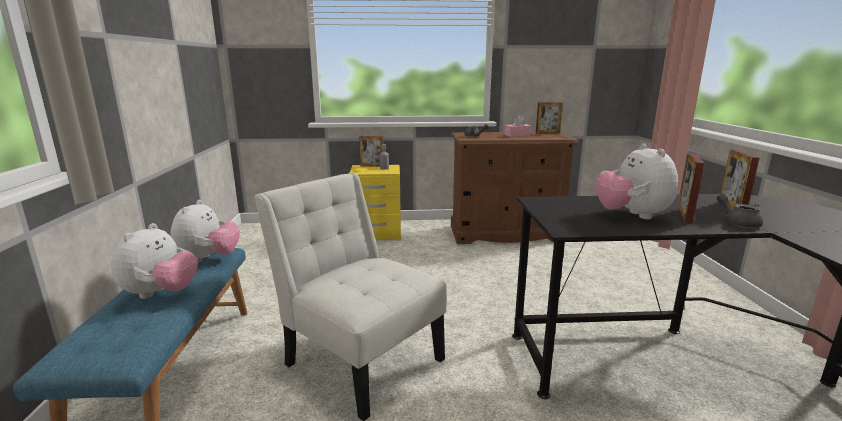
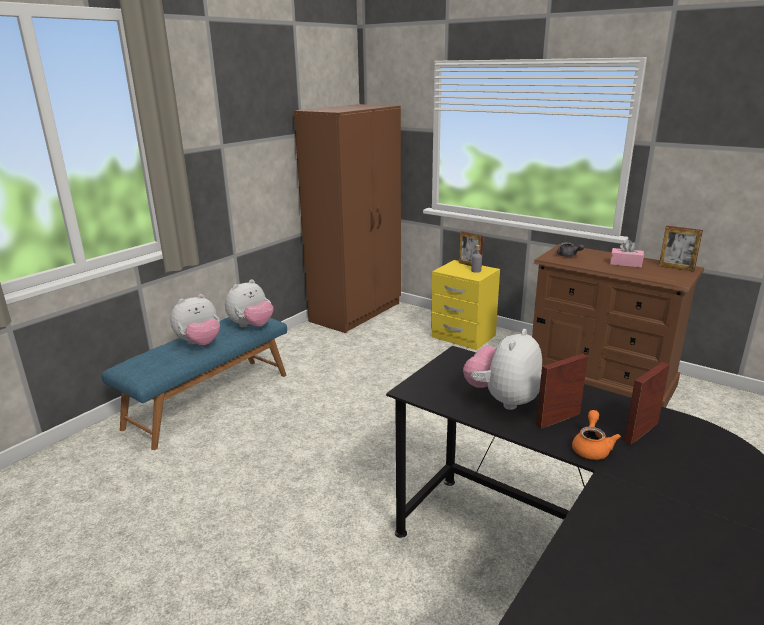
camera: 40 degrees right, 5 degrees up
(254, 239) = (357, 312): none -> brown wardrobe
(359, 358) = (314, 440): white chair -> none
(738, 222) = (591, 448): grey teapot -> orange teapot

